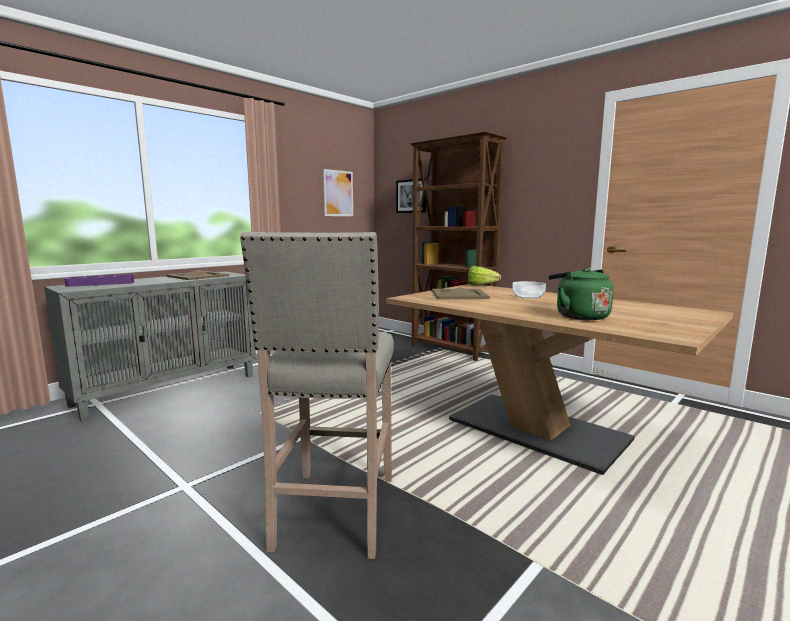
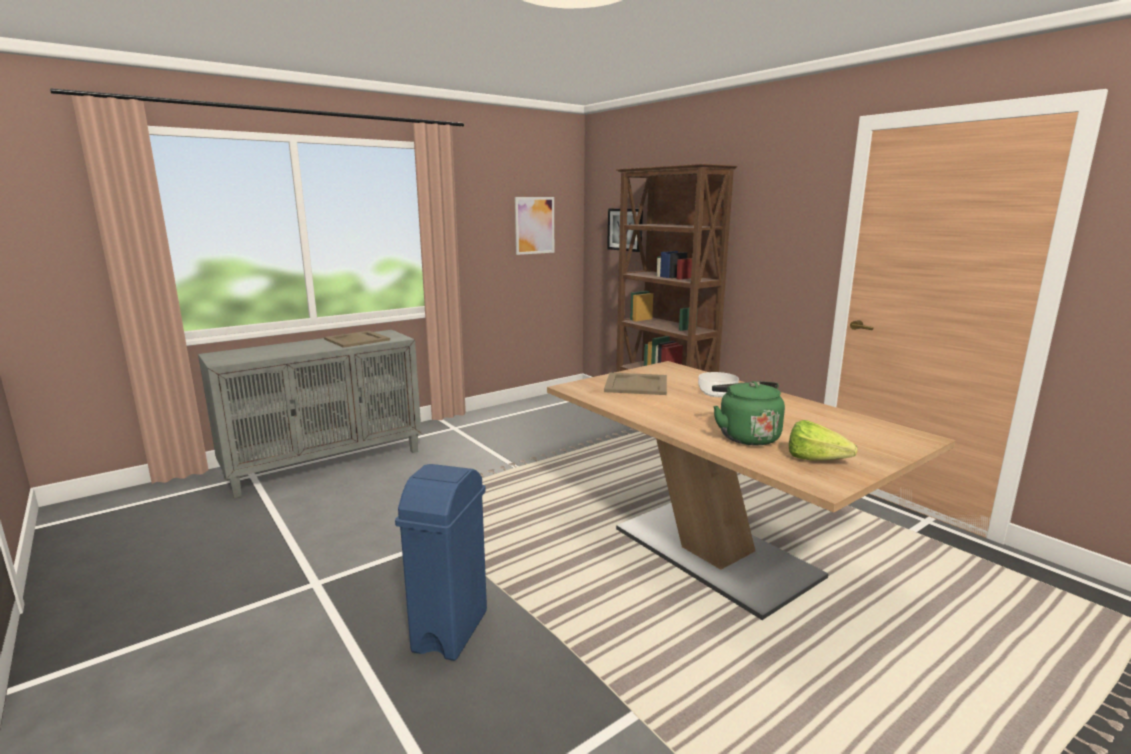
camera: 10 degrees right, 5 degrees up
(101, 284) = (253, 352): purple tray -> none
(334, 513) = (449, 631): beige stool -> blue trash can
(484, 286) = (680, 367): lettuce -> lettuce (820, 461)

